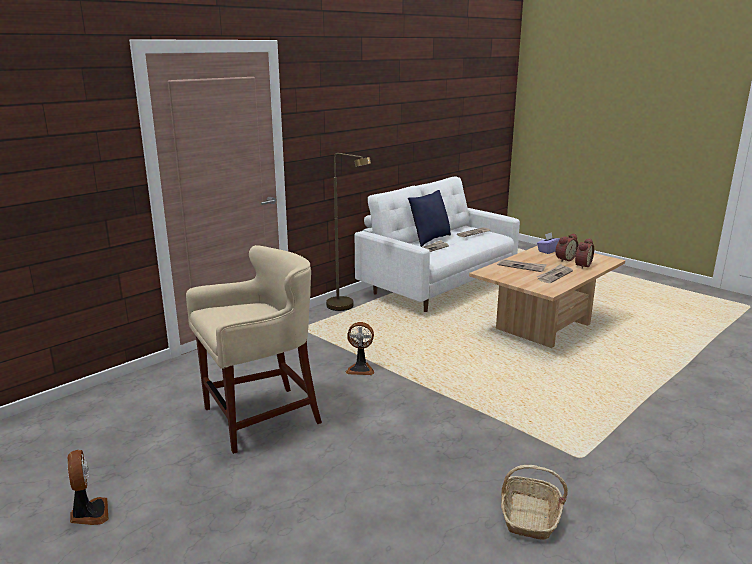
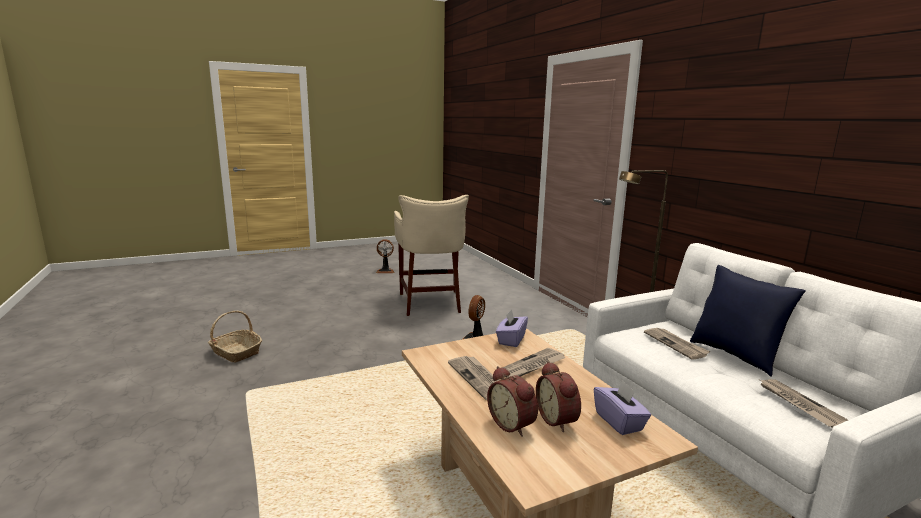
camera: 110 degrees right, 5 degrees down
(495, 274) = (511, 340): none -> purple tissue box

